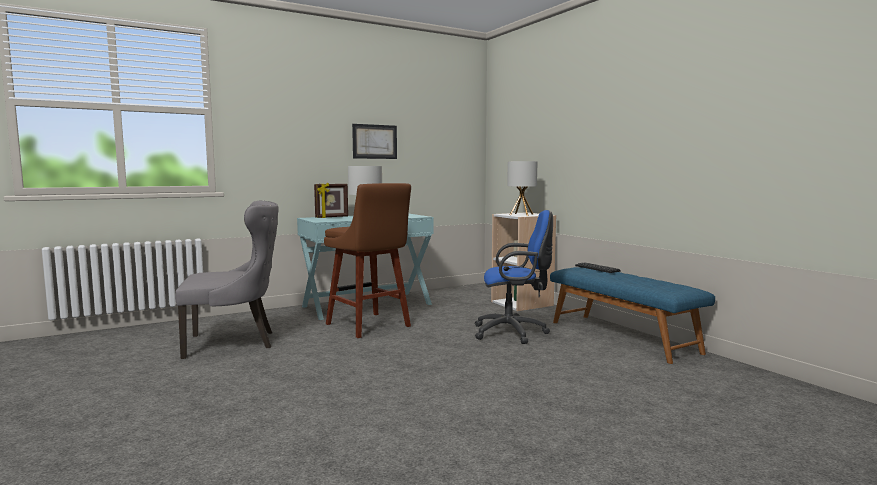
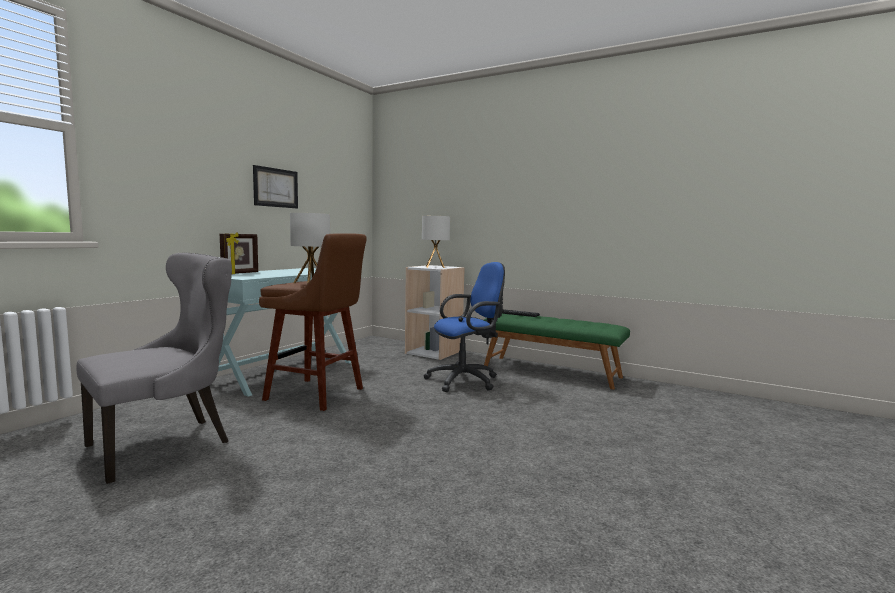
camera: 30 degrees left, 0 degrees up
(622, 336) = (551, 371): blue bench -> green bench

